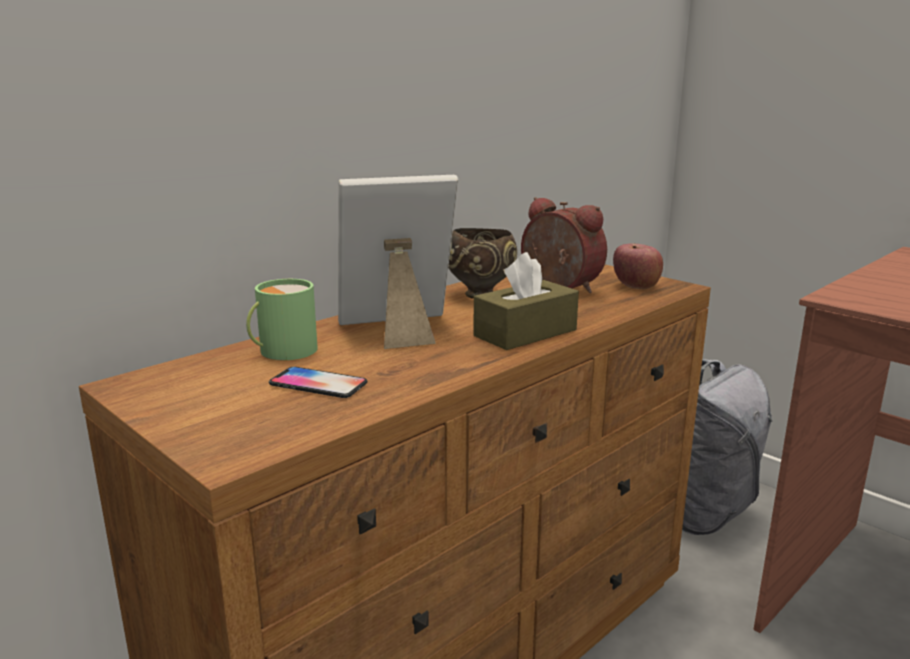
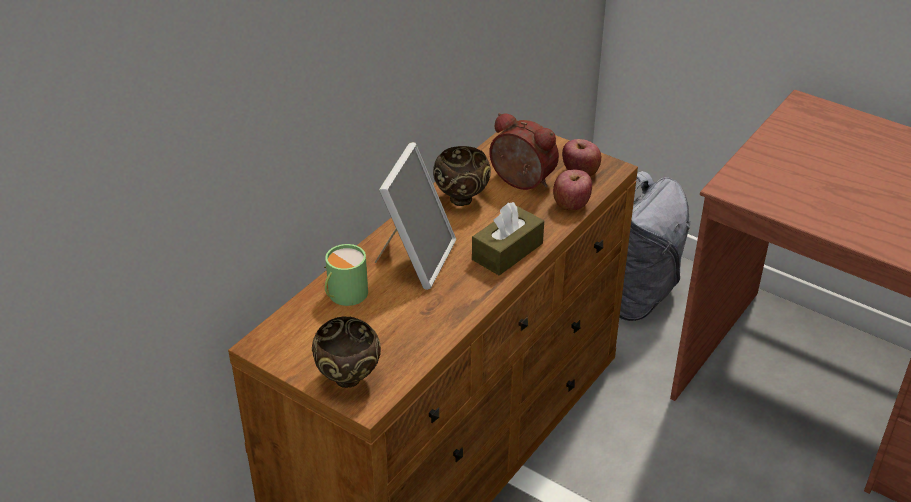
camera: 10 degrees left, 20 degrees up
(223, 428) = (349, 380): none -> brown bowl
(318, 384) = (387, 330): phone -> none
(397, 330) = (415, 259): picture frame -> picture frame turned 135 degrees clockwise
(621, 305) = (571, 204): none -> apple

